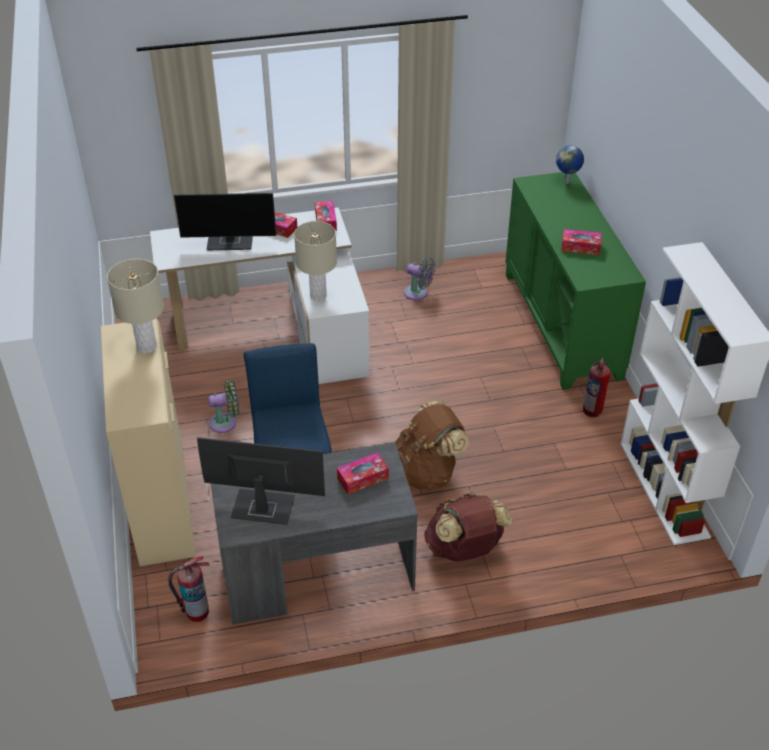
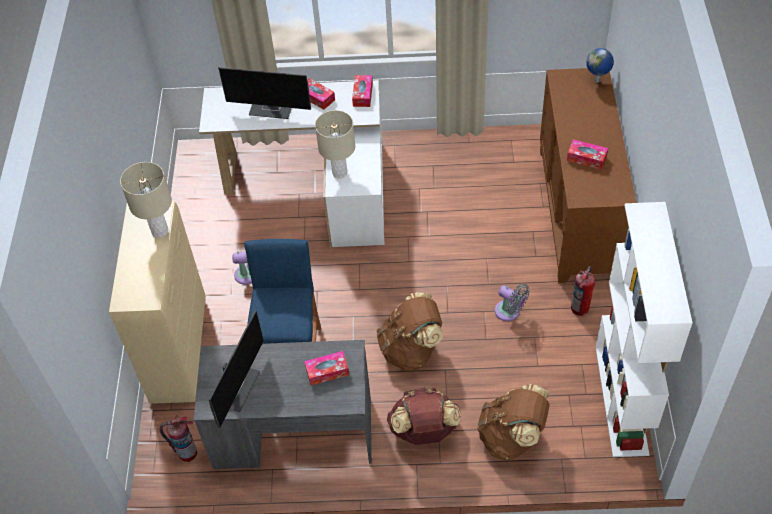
camera: 15 degrees right, 10 degrees up
(261, 507) = (236, 387): monitor -> monitor turned 90 degrees clockwise
(418, 293) = (452, 161): grey fan -> grey fan (509, 312)
(561, 541) = (512, 437): none -> brown backpack
(562, 325) = (578, 212): green cabinet -> brown cabinet

